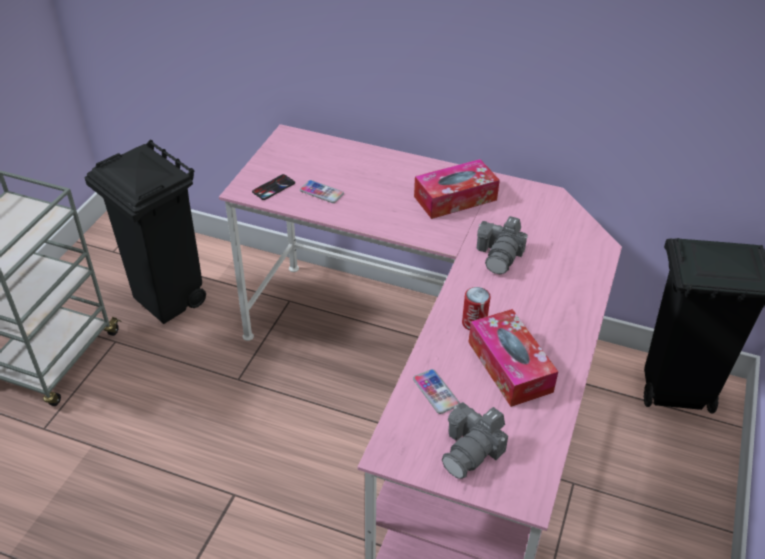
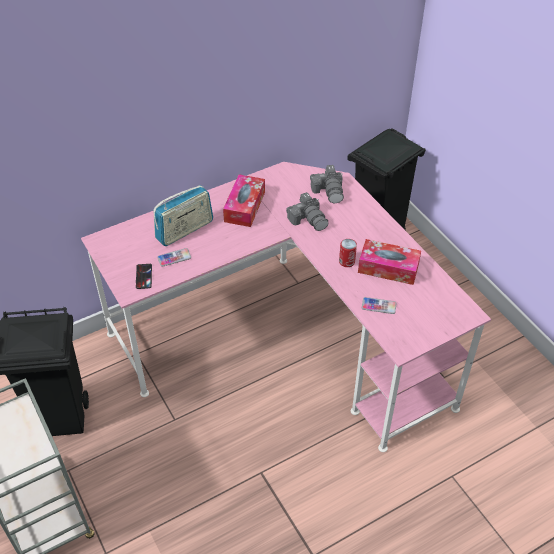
camera: 50 degrees left, 5 degrees up
(368, 178) = (185, 230): none -> radio
(472, 450) = (426, 316): camera -> camera (329, 191)

